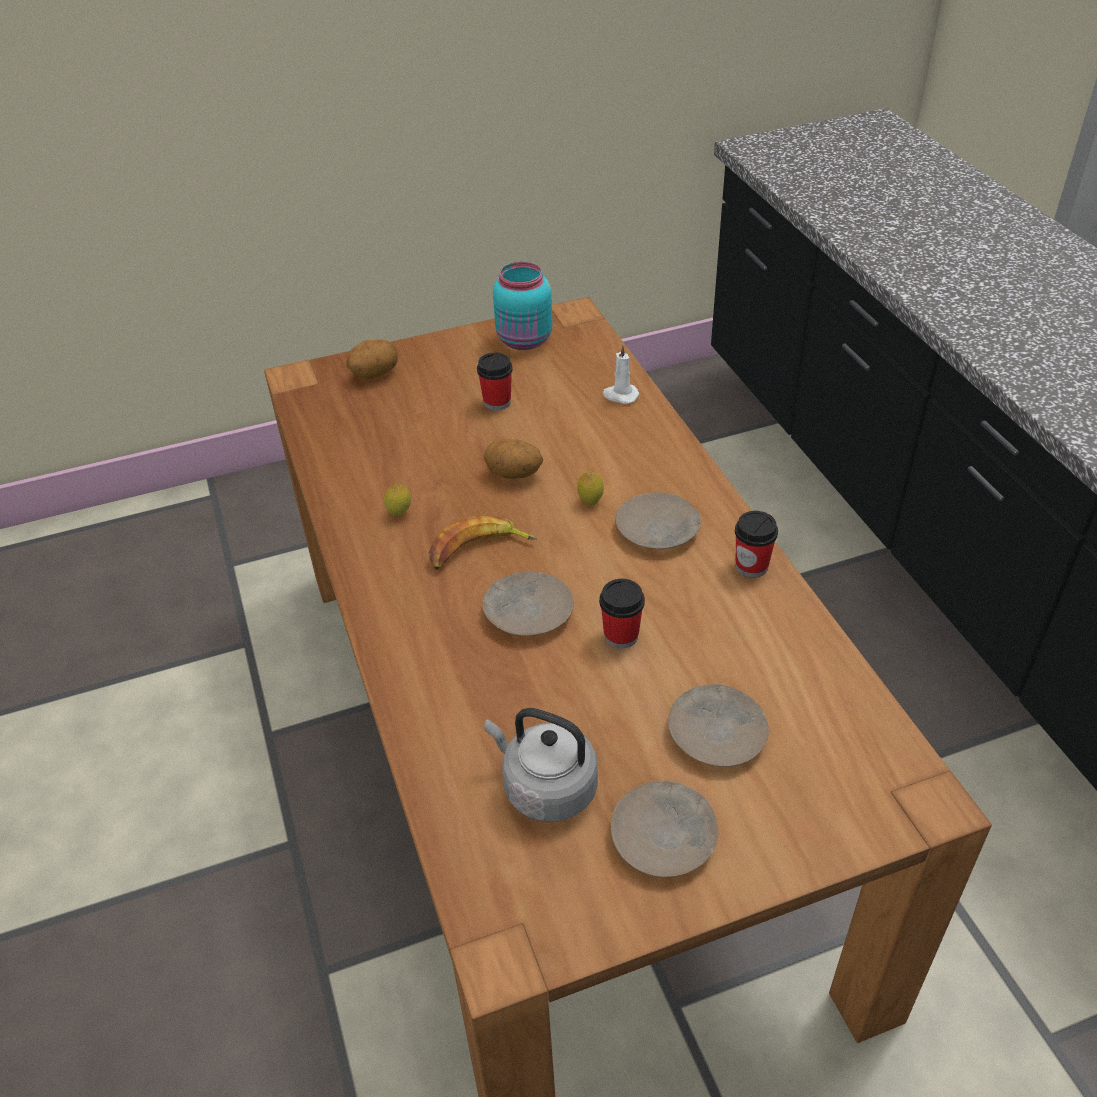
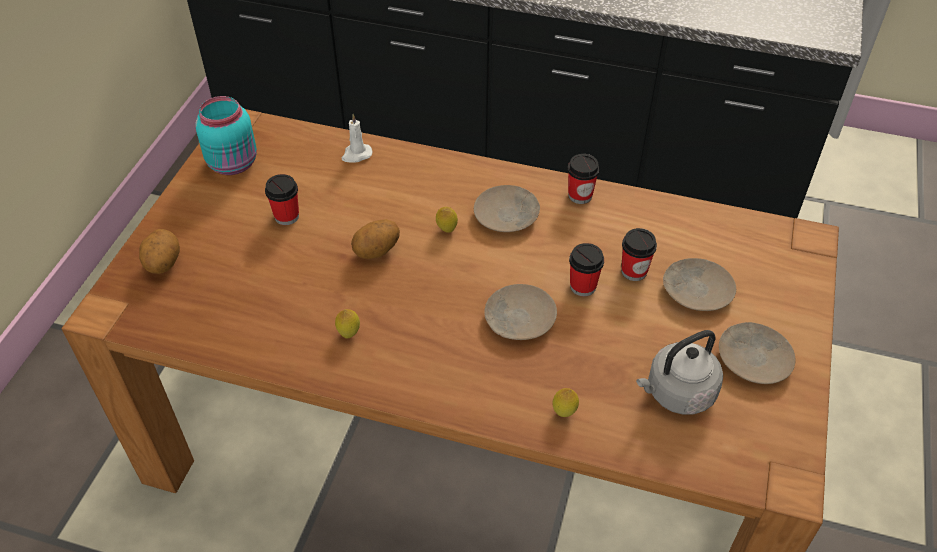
camera: 55 degrees left, 5 degrees up
(437, 708) = (564, 413): none -> lemon
(478, 550) = (434, 311): banana -> none
(687, 665) = (634, 271): none -> cup

